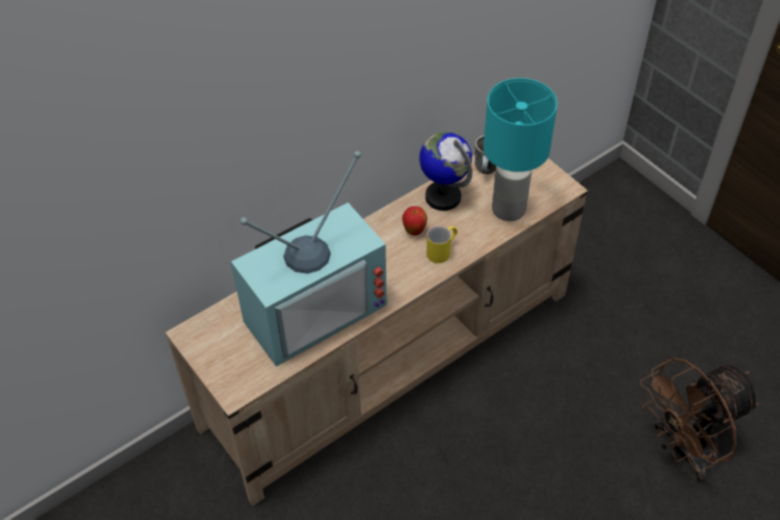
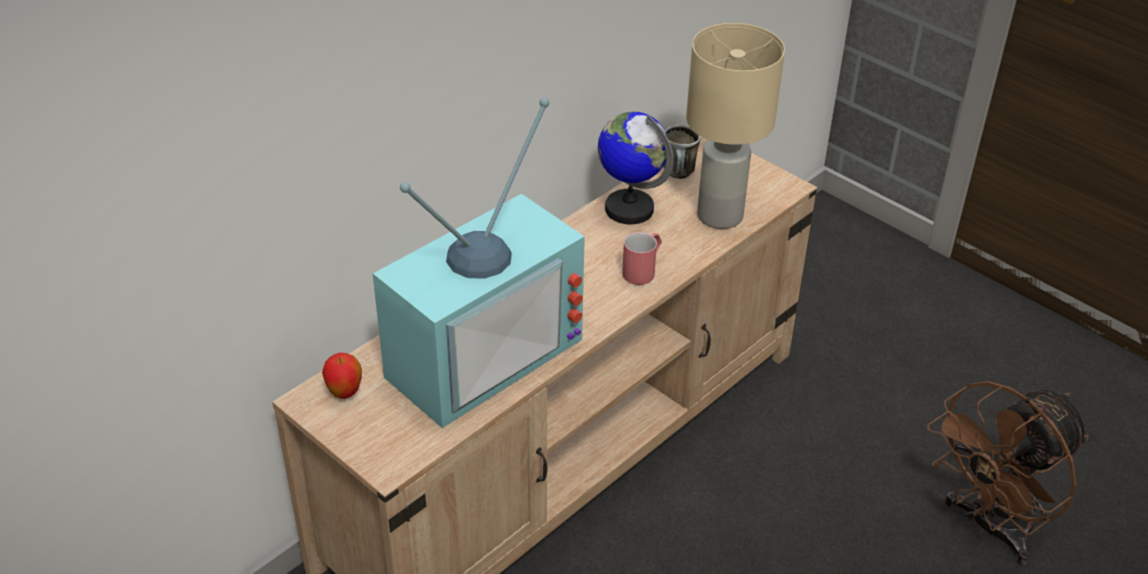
camera: 10 degrees left, 10 degrees down
(414, 231) = (600, 251): apple -> apple (345, 393)
(442, 250) = (643, 270): yellow mug -> red mug
(507, 209) = (718, 215): turquoise table lamp -> beige table lamp

